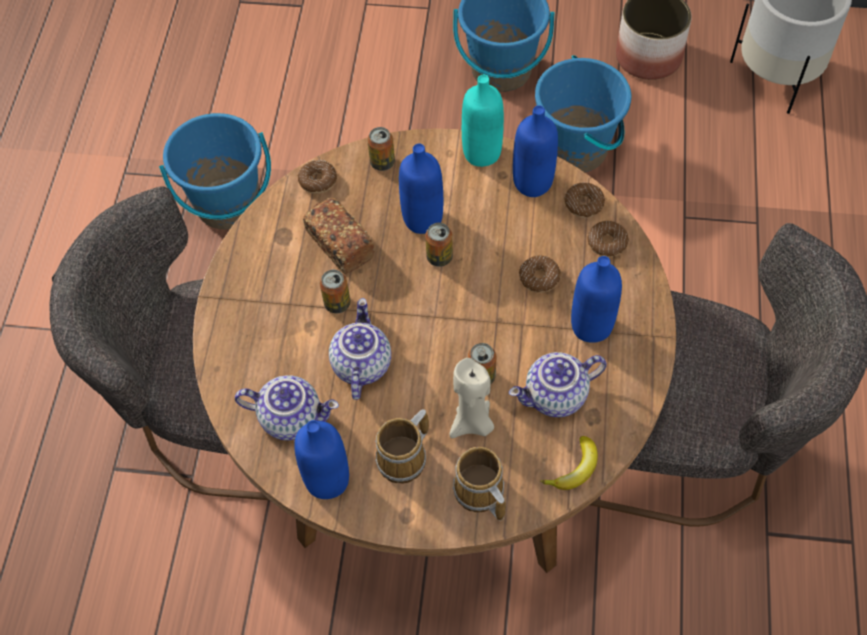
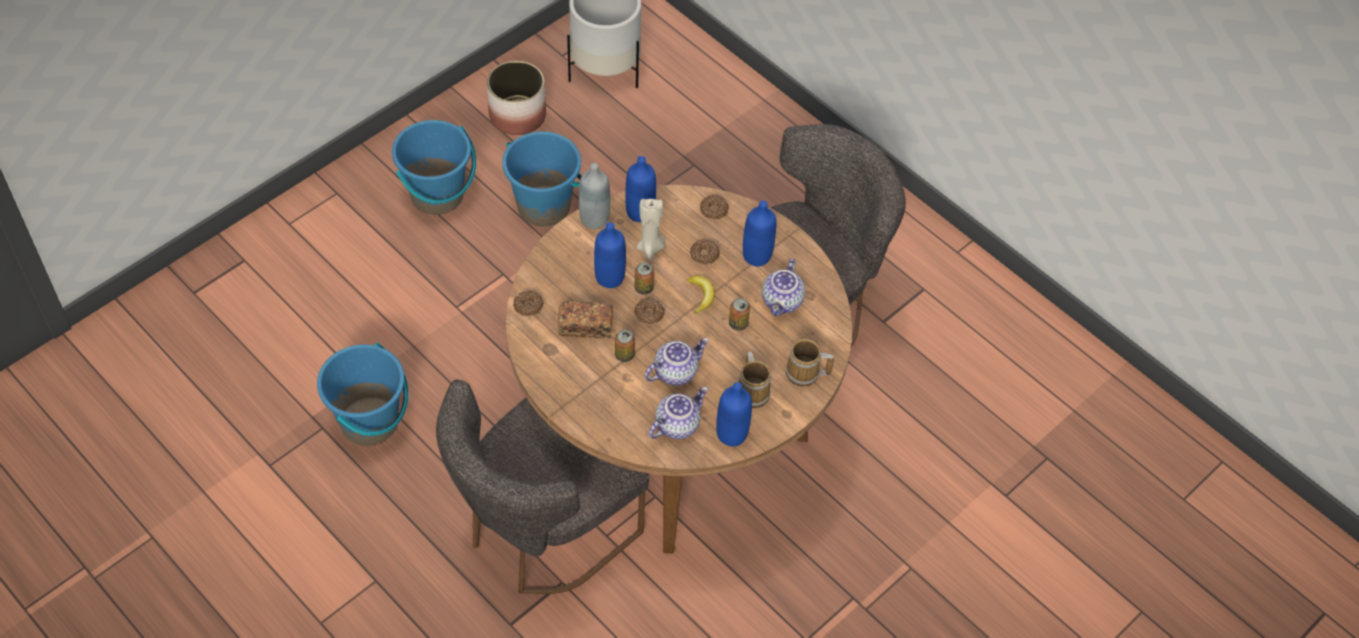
camera: 55 degrees left, 5 degrees down
(360, 364) = (675, 371): teapot -> teapot turned 105 degrees clockwise
(382, 162) = (549, 268): can -> none
(472, 423) = (762, 348): beige candle -> beige candle (650, 248)
(481, 153) = (594, 219): turquoise bottle -> grey bottle
(574, 469) = (830, 324): banana -> banana (701, 296)
(583, 204) = (678, 201): donut -> donut (649, 314)

